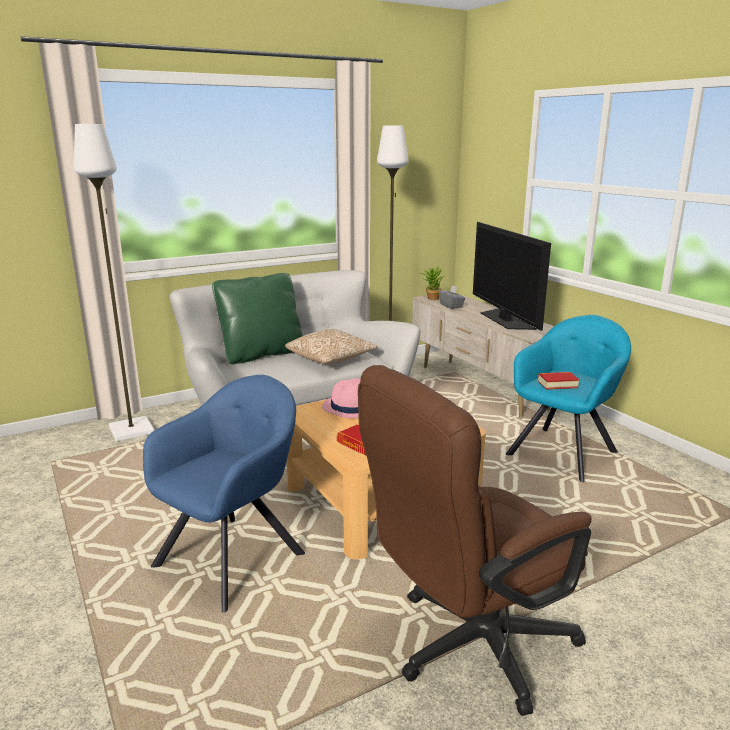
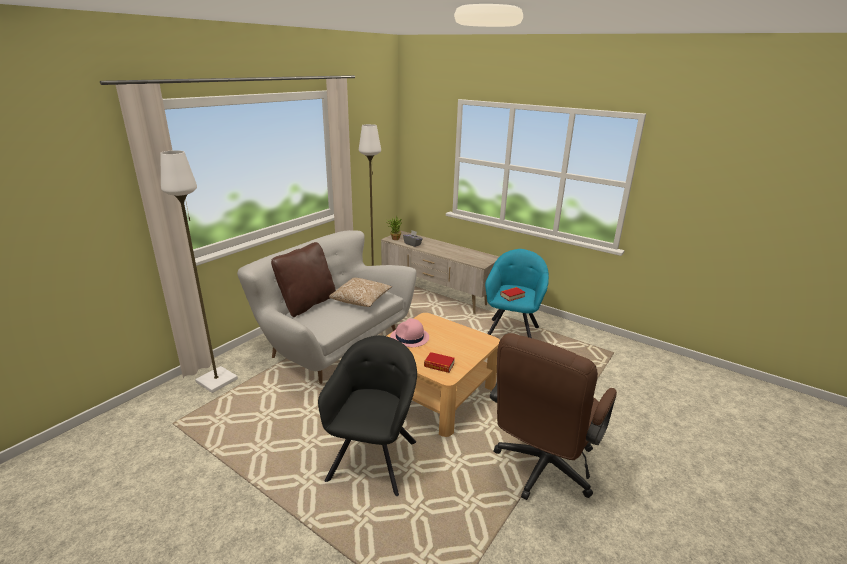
camera: 25 degrees left, 5 degrees up
(234, 557) = (374, 457): blue armchair -> black armchair
(262, 354) = (307, 304): green pillow -> brown pillow
(505, 320) = (455, 252): television -> none

